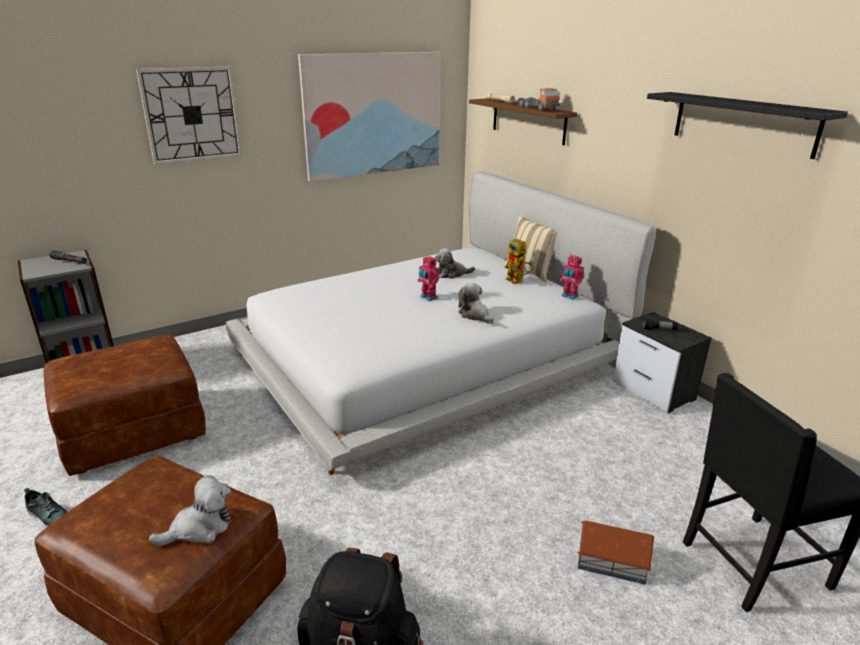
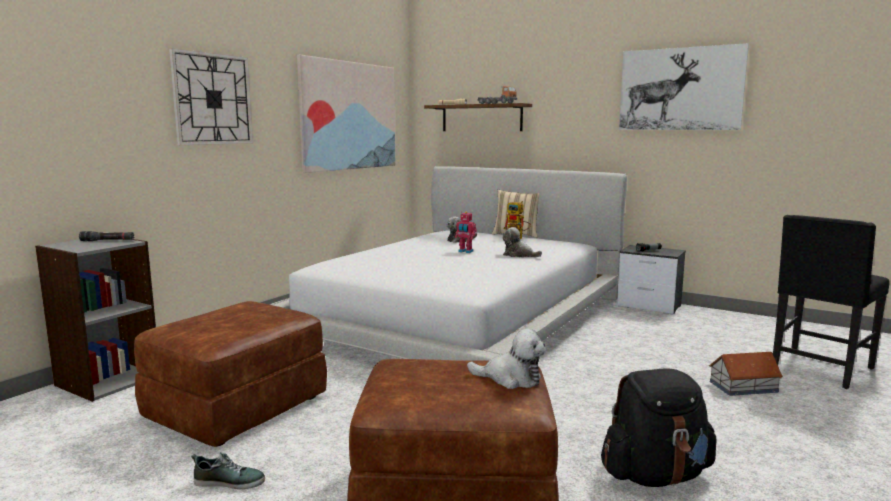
camera: 25 degrees left, 15 degrees down
(199, 528) = (510, 378): plush toy -> plush toy turned 75 degrees clockwise
(569, 296) = (567, 241): toy robot -> none
(743, 123) = (680, 89): black shelf -> picture

